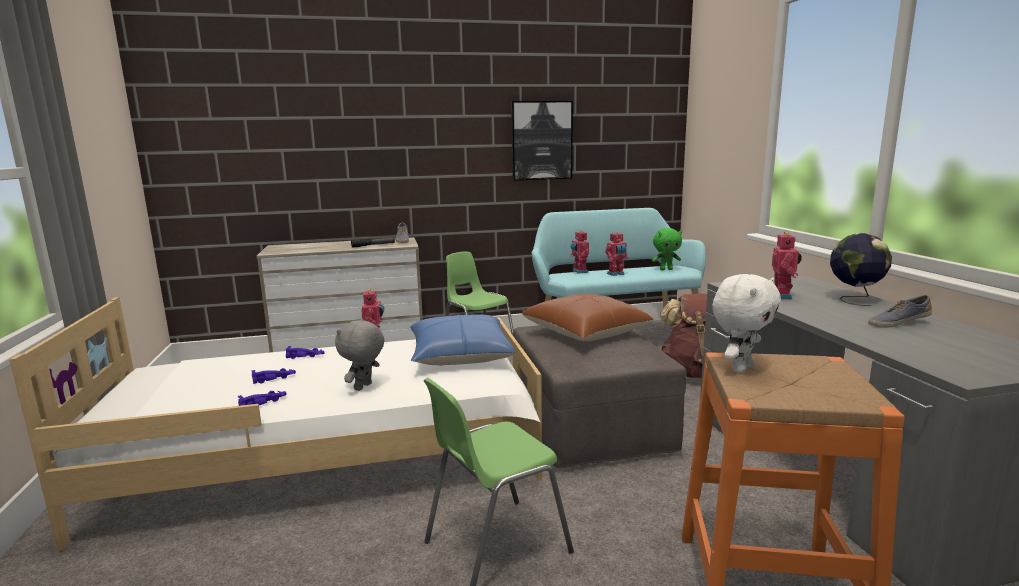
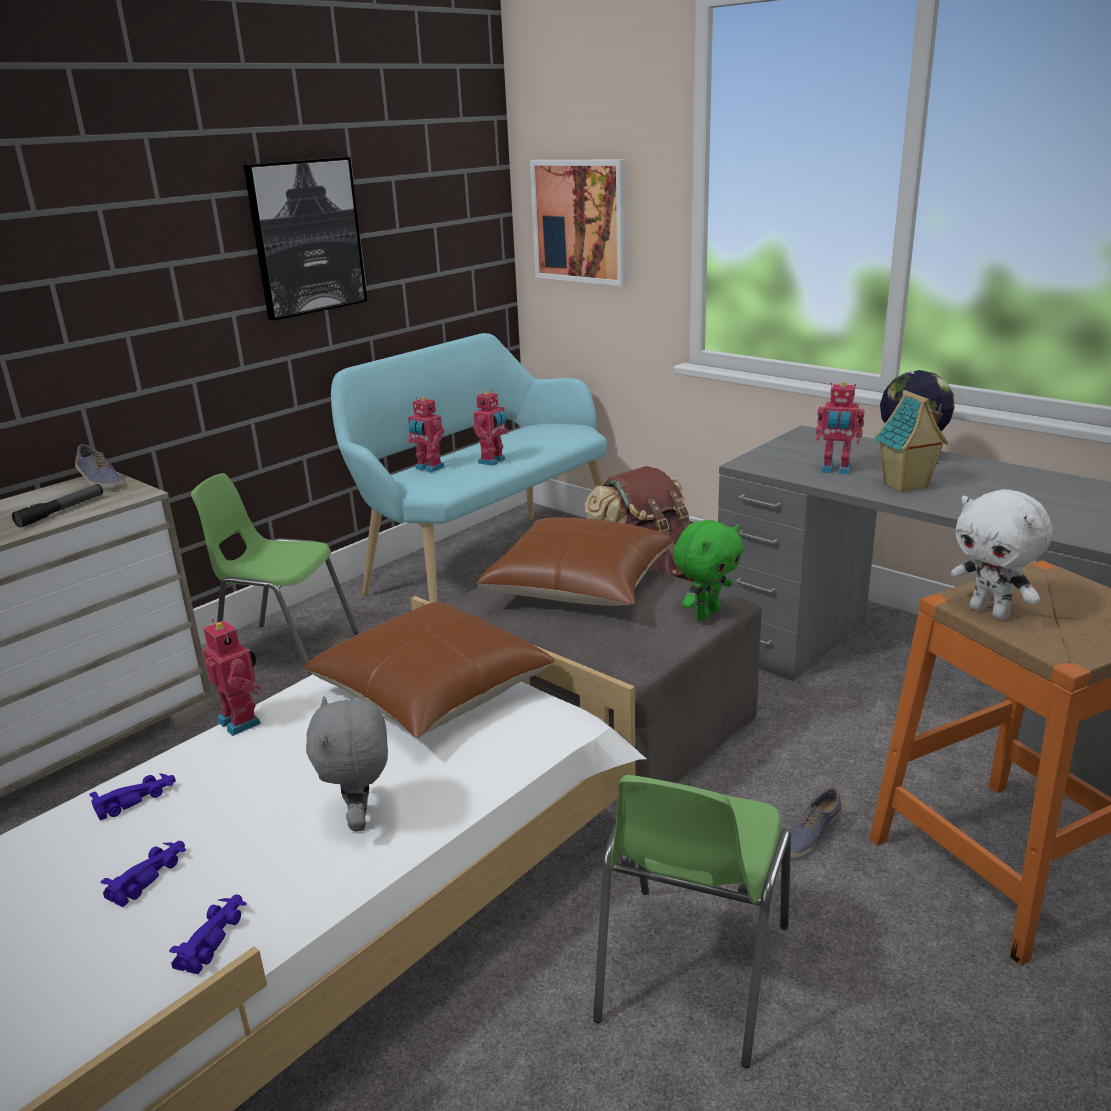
camera: 35 degrees left, 10 degrees up
(460, 355) = (432, 691): blue pillow -> brown pillow
(666, 269) = (550, 436): green plush toy -> green plush toy (706, 614)
(713, 143) = (580, 221): none -> picture
(740, 368) = (990, 612): white plush toy -> white plush toy turned 135 degrees clockwise
(782, 296) = (835, 470): toy robot -> toy robot turned 135 degrees clockwise
(818, 310) = (905, 486): none -> toy house
(897, 323) = (999, 486): shoe -> shoe (809, 835)

